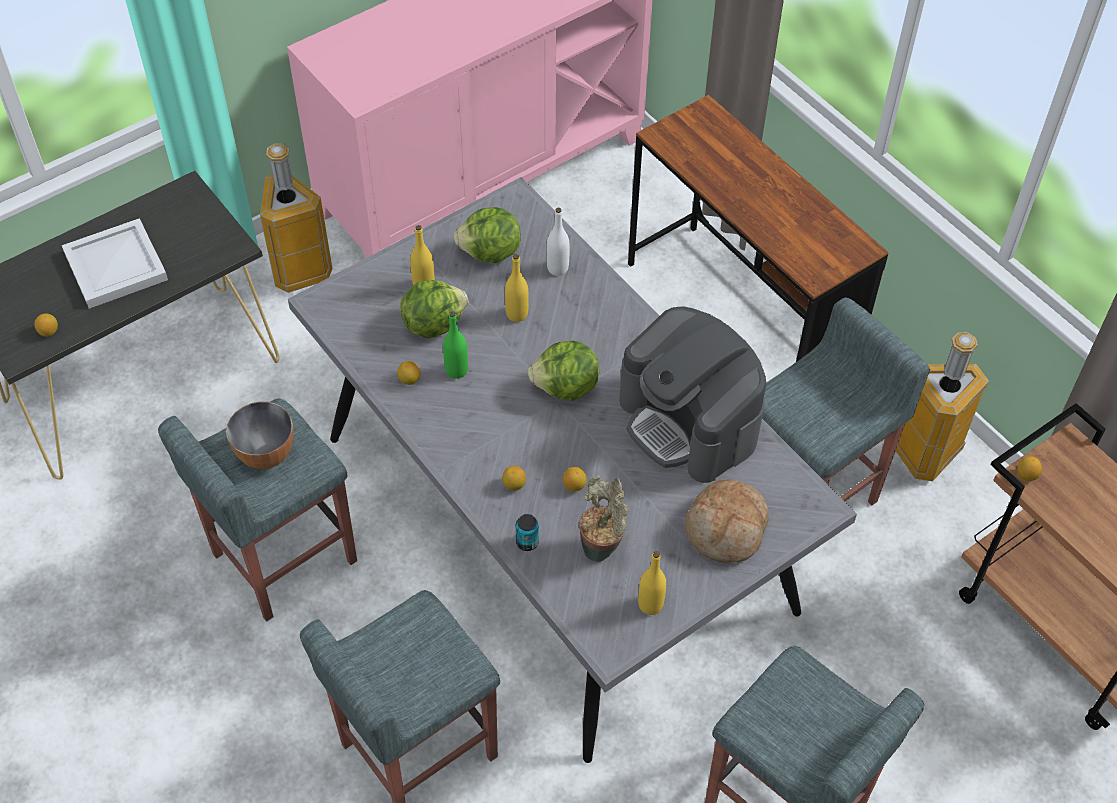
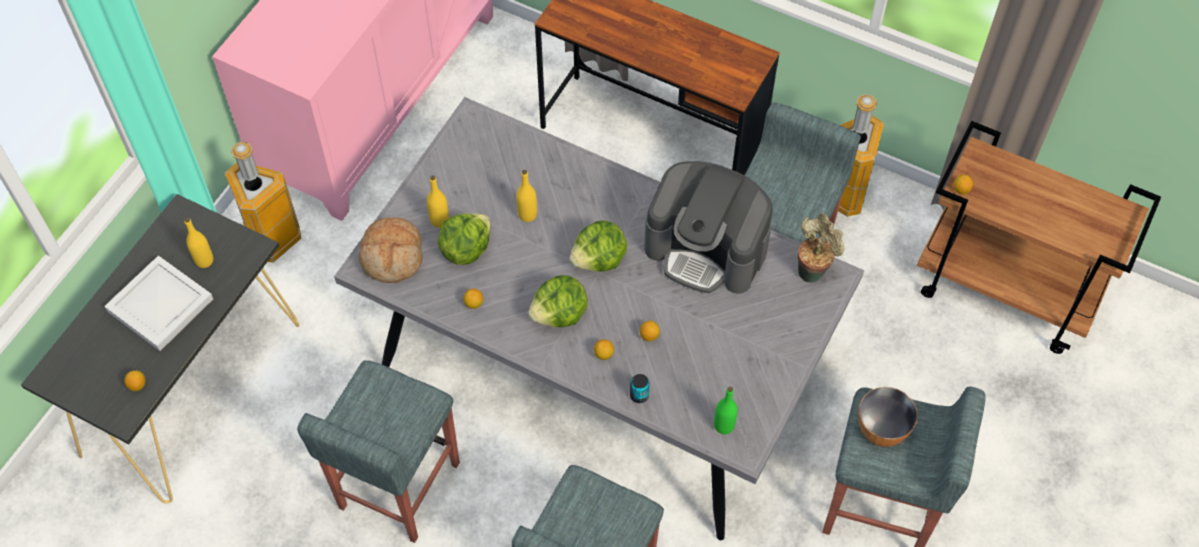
camera: 25 degrees left, 5 degrees up
(266, 454) = (383, 411): bowl -> bowl (882, 430)
(456, 370) = (506, 280): green bottle -> green bottle (724, 426)
(490, 253) = (477, 172): lettuce -> lettuce (560, 315)
(557, 268) = (538, 164): white bottle -> none
(603, 547) = (697, 375): potted plant -> potted plant (813, 270)
(650, 605) = (755, 404): yellow bottle -> yellow bottle (204, 260)
(726, 528) = (778, 321): bread -> bread (392, 256)

